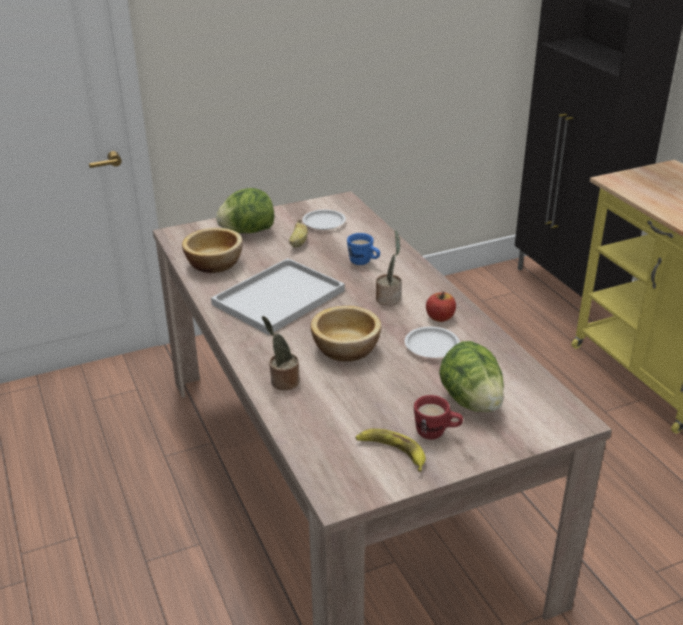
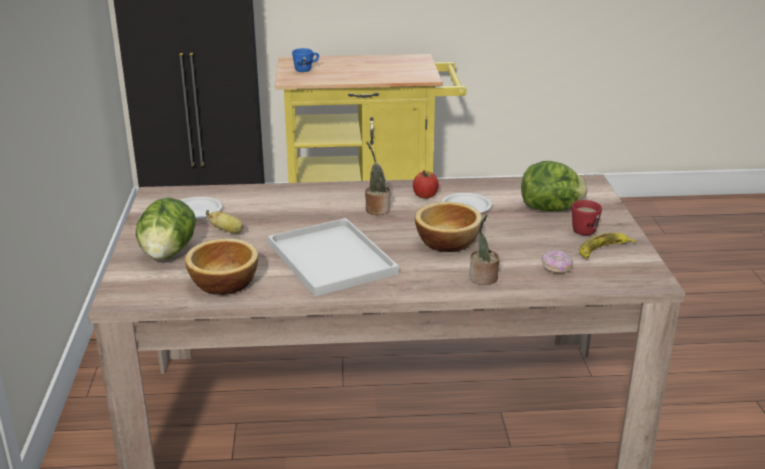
camera: 70 degrees left, 5 degrees down
(329, 423) = (556, 268): none -> donut
(364, 262) = (301, 207): blue mug -> blue mug (306, 69)

